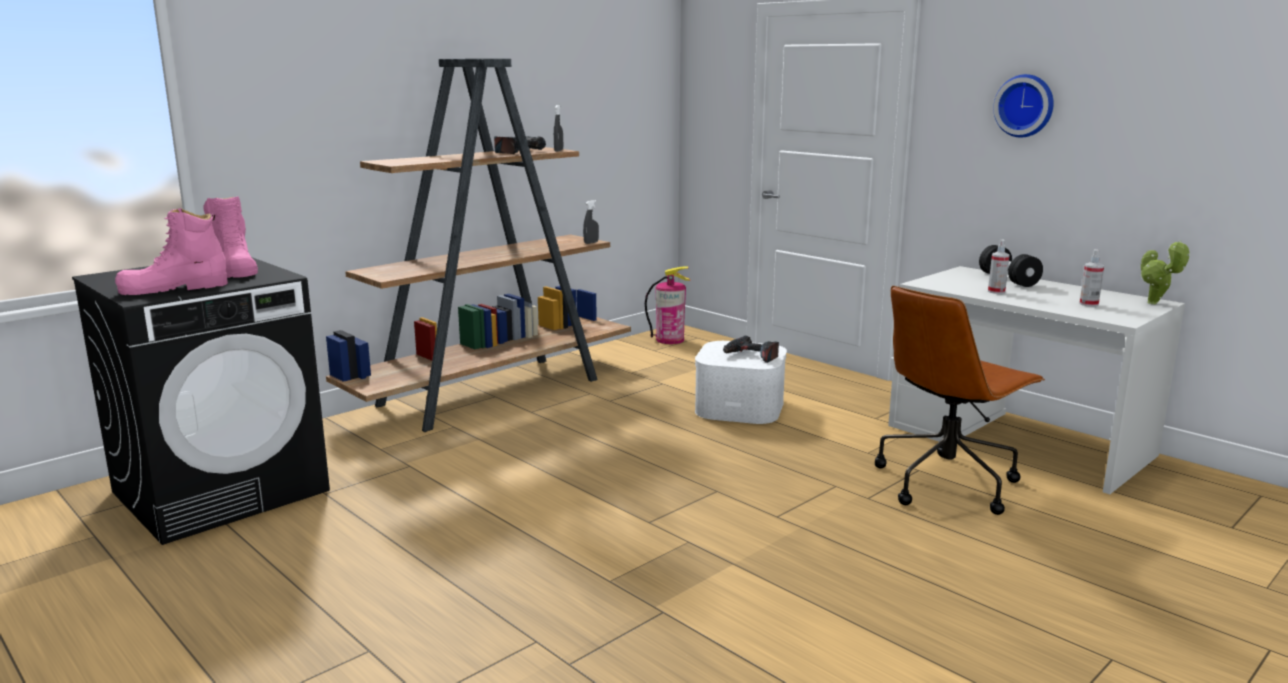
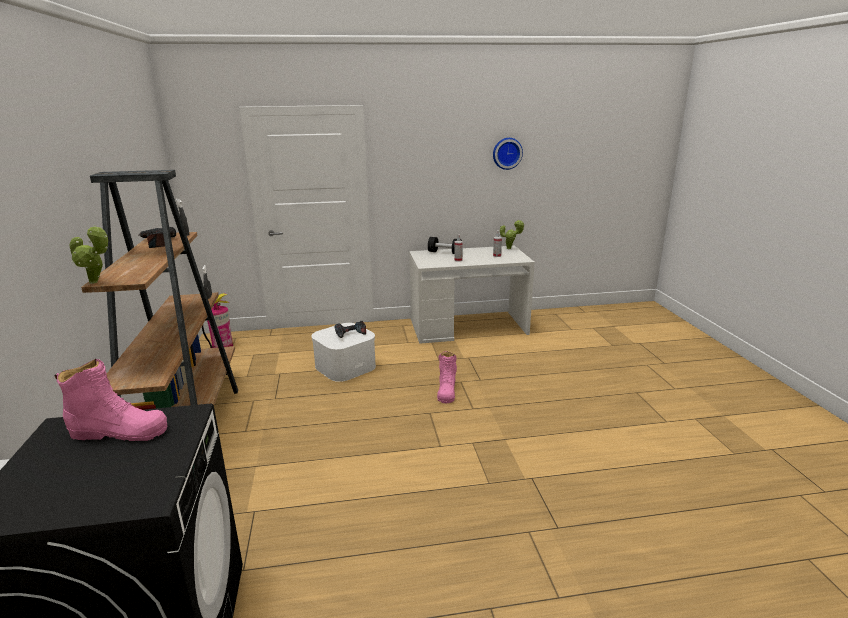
camera: 55 degrees left, 5 degrees up
(174, 288) = (142, 475): pink boot -> pink boot (446, 391)
(374, 160) = (96, 282): none -> potted plant
(947, 482) = (486, 357): brown office chair -> none
(1025, 105) = (432, 164): wall clock -> wall clock (507, 153)

